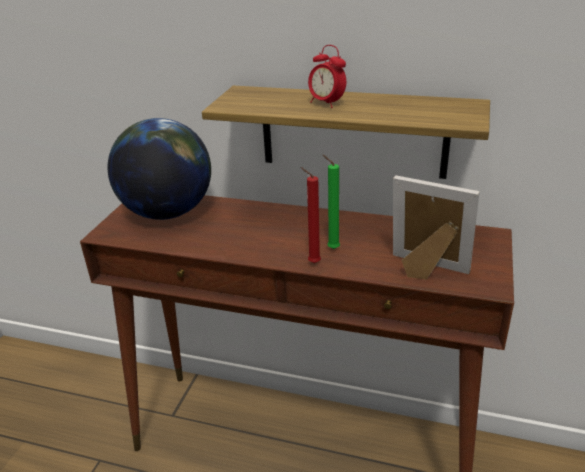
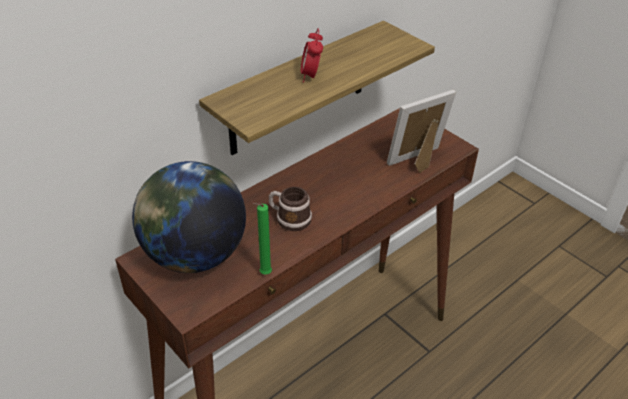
camera: 60 degrees left, 10 degrees up
(252, 233) = (289, 218): none -> mug
(312, 262) = (362, 206): red candle -> none
(326, 103) = (311, 76): alarm clock -> alarm clock turned 105 degrees clockwise
(331, 248) = (353, 188): green candle -> green candle (263, 274)

